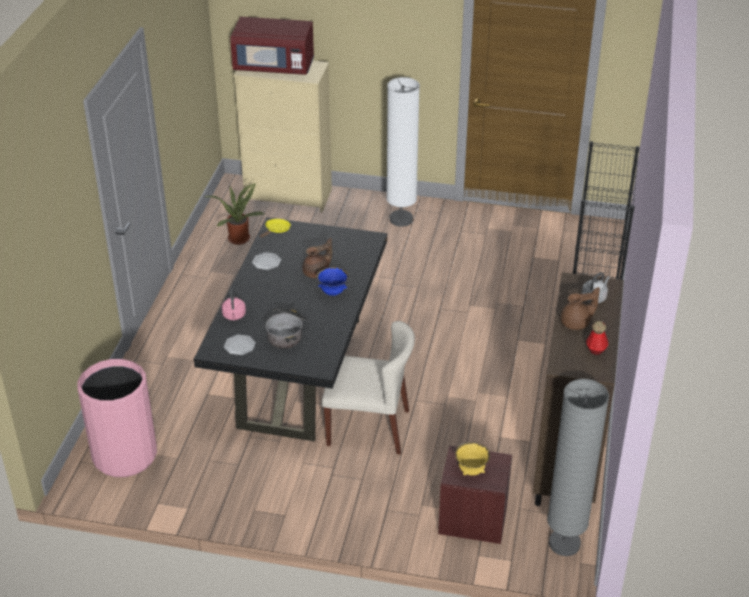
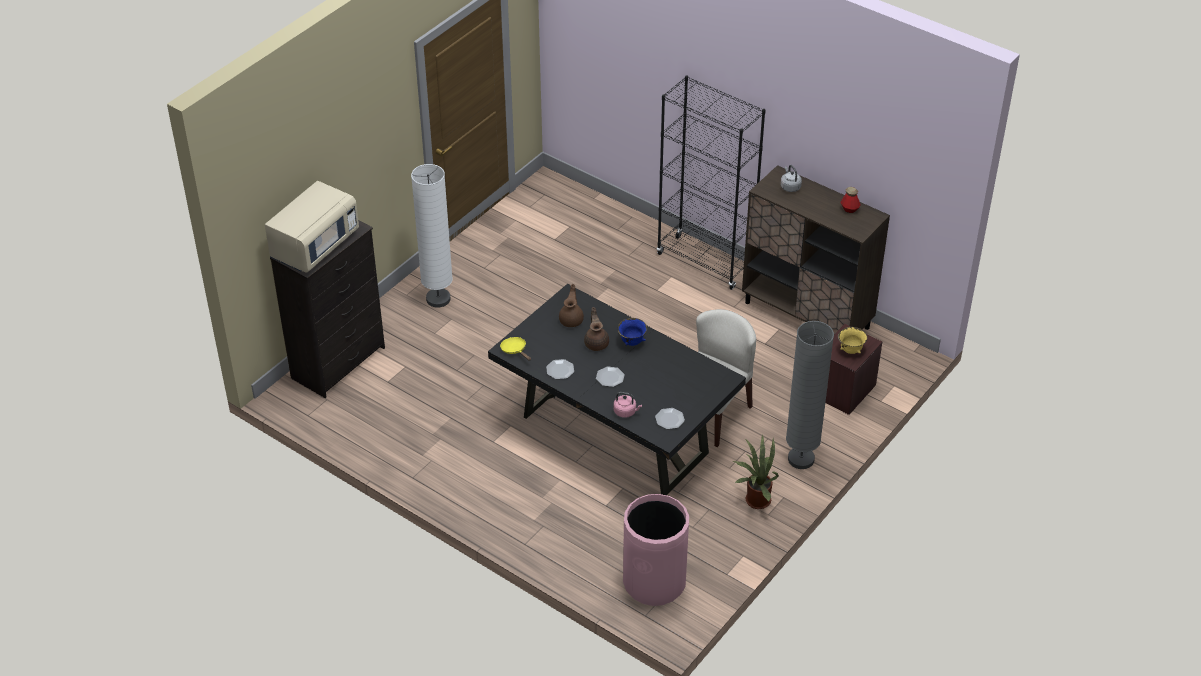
camera: 65 degrees left, 5 degrees up
(239, 237) = (381, 419): potted plant -> potted plant (755, 500)
(274, 67) = (315, 246): red microwave -> beige microwave
(275, 293) = (610, 378): none -> plate
(287, 334) = (671, 386): cooking pot -> none
(289, 197) = (339, 363): beige dresser -> black dresser
(564, 544) = (892, 352): grey floor lamp -> grey floor lamp (801, 459)
(576, 323) = (814, 207): brown teapot -> brown teapot (571, 320)

